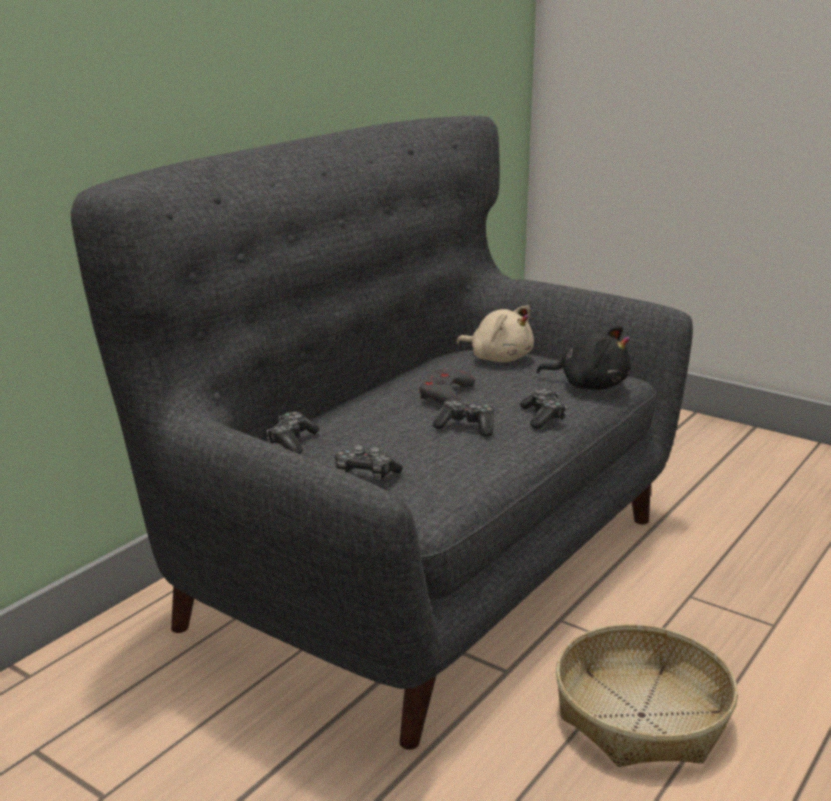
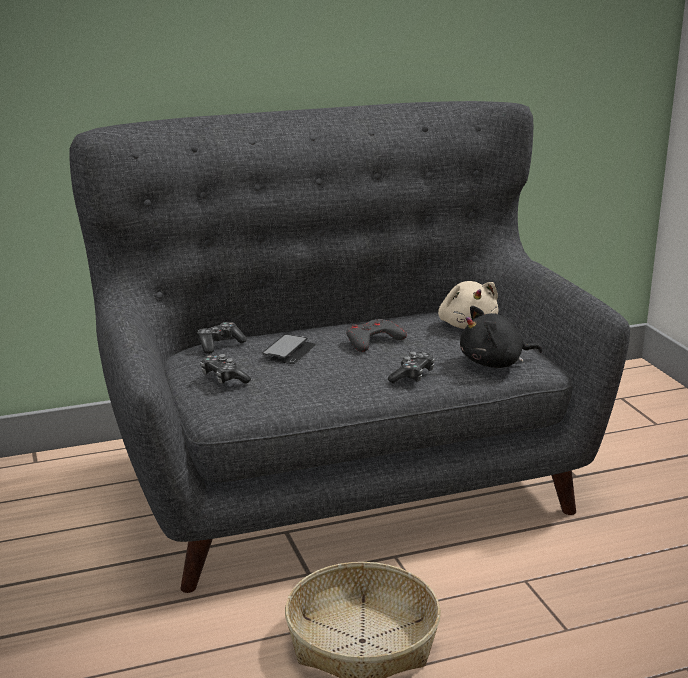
camera: 35 degrees right, 0 degrees up
(382, 427) = (289, 351): none -> phone
(466, 427) = (344, 366): game controller -> none
(589, 385) = (495, 363): black plush toy -> black plush toy turned 105 degrees clockwise

